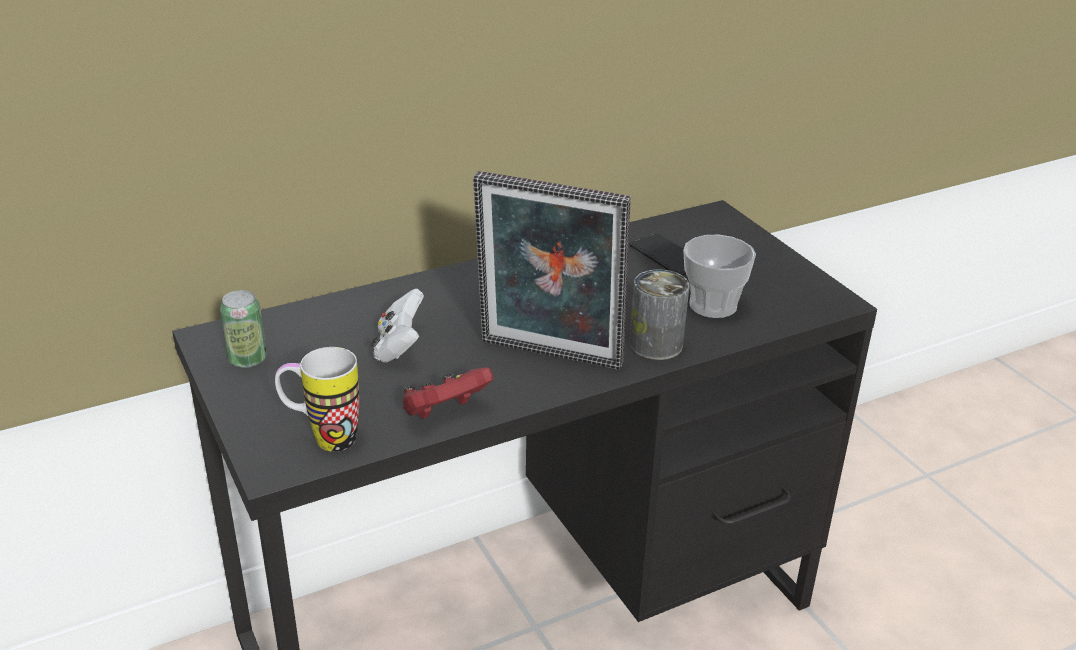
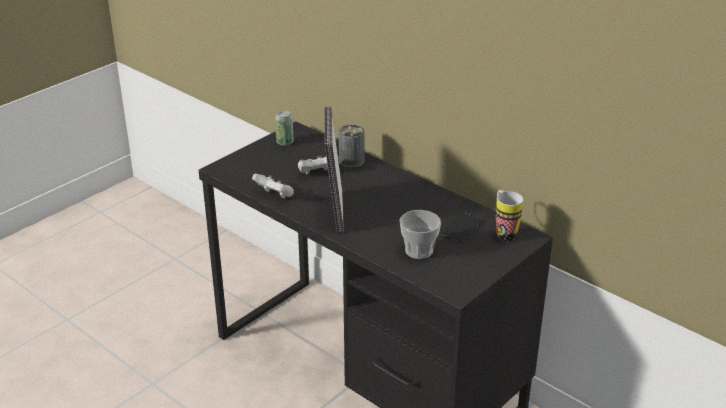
camera: 70 degrees right, 0 degrees up
(322, 438) = (241, 173): mug -> mug (503, 232)
(444, 412) = (275, 195): red game controller -> white game controller
(656, 344) = (367, 239): can -> can (351, 160)

